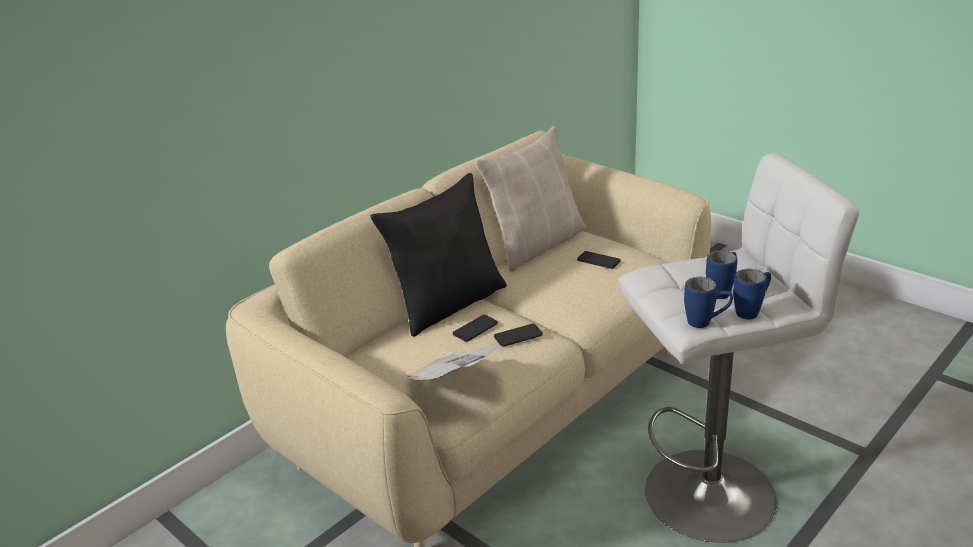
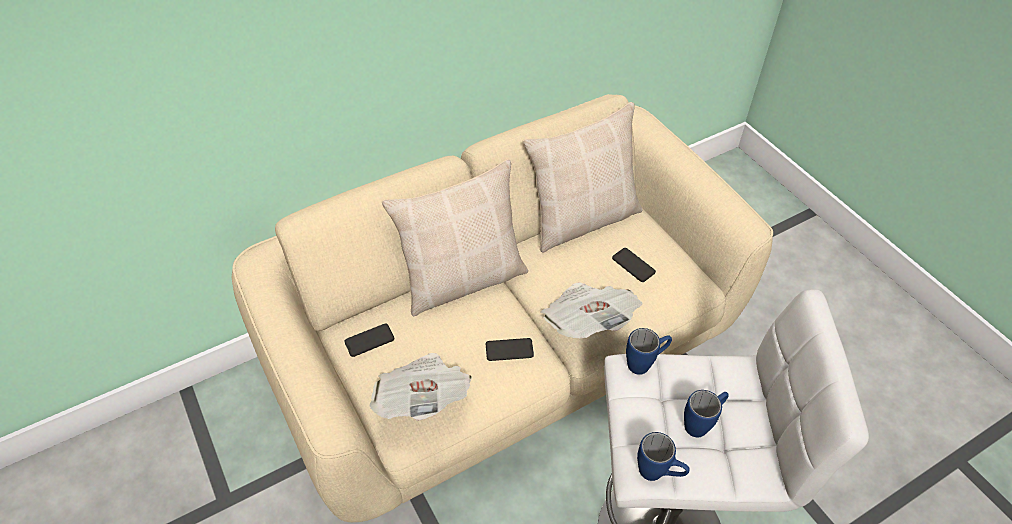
camera: 15 degrees right, 20 degrees up
(448, 303) = (463, 279): black pillow -> beige pillow
(475, 328) = (472, 326): phone -> phone (369, 340)
(579, 303) = (587, 322): none -> newspaper
(752, 311) = (716, 470): blue mug -> blue mug (645, 363)

